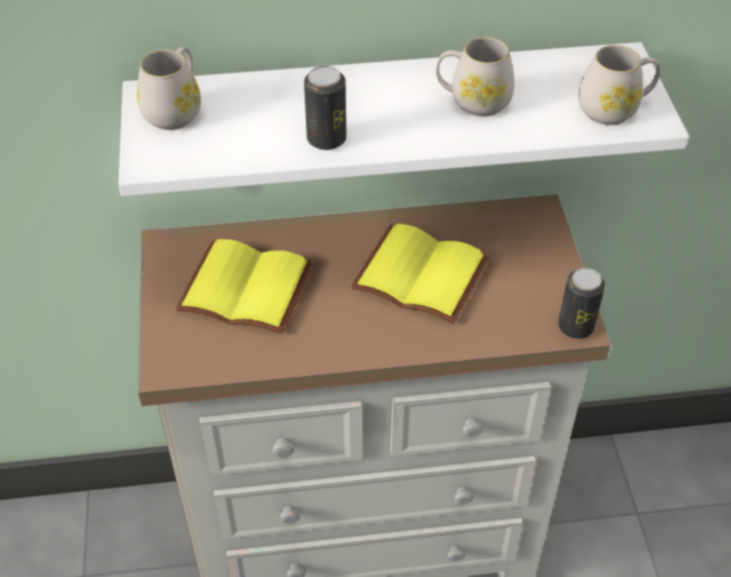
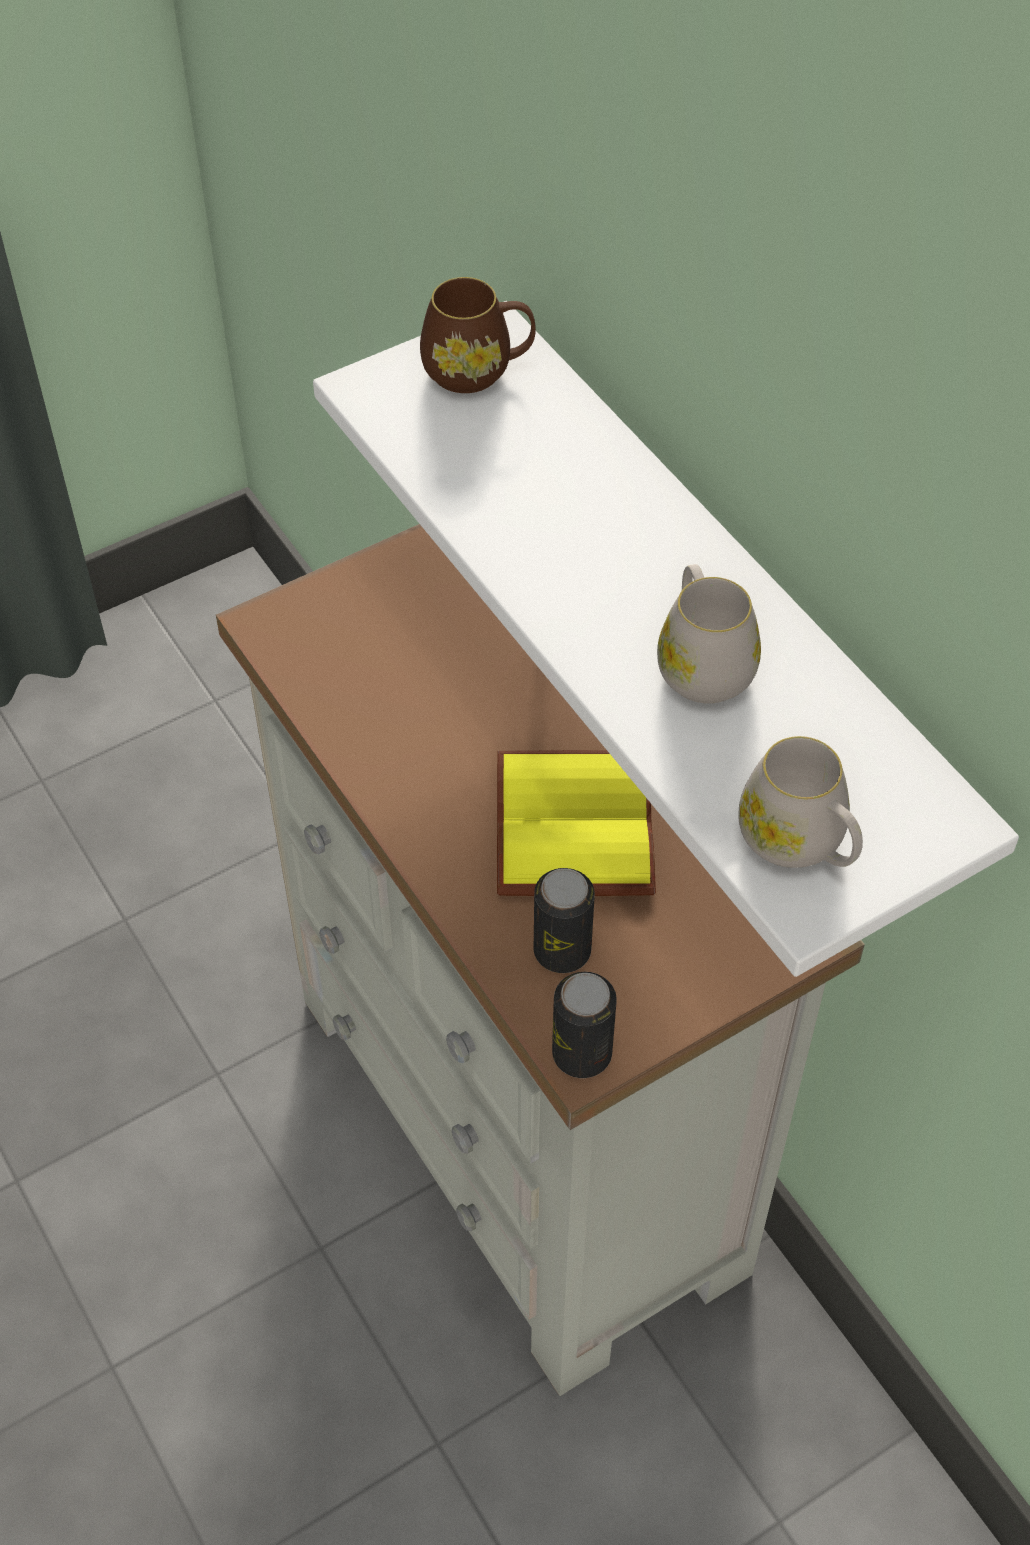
camera: 65 degrees right, 5 degrees up
(176, 110) = (478, 370): white mug -> brown mug
(243, 291) = (431, 643): yellow book -> none
(326, 139) = (512, 535): can -> can (562, 951)

